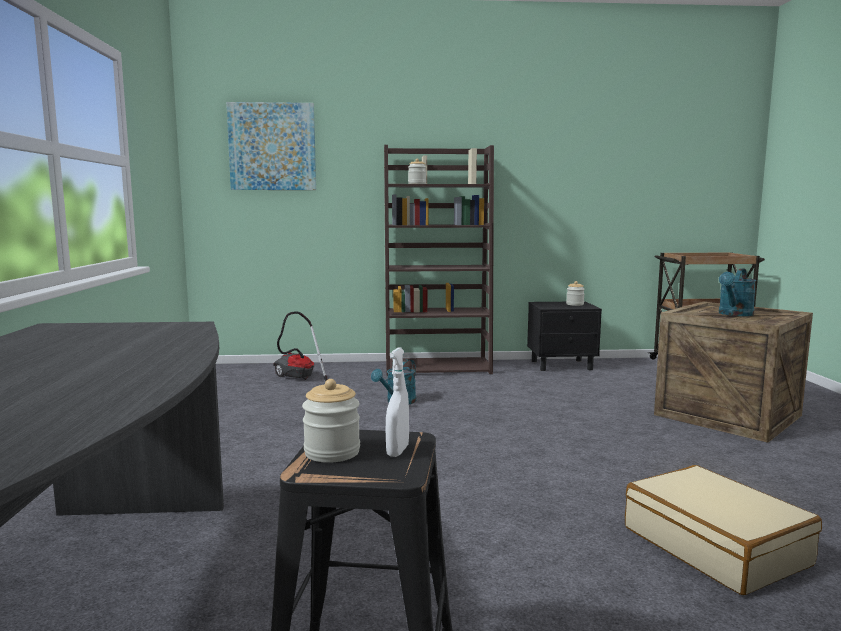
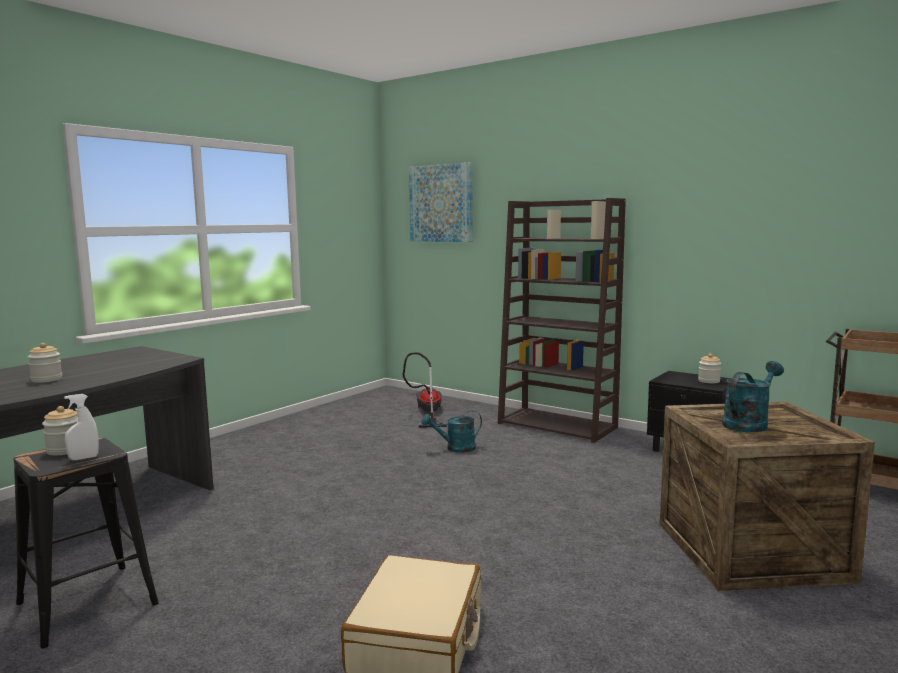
camera: 40 degrees right, 0 degrees up
(417, 184) = (542, 238): jar -> jar (46, 379)
(734, 314) = (748, 423): turquoise watering can -> turquoise watering can turned 150 degrees clockwise

